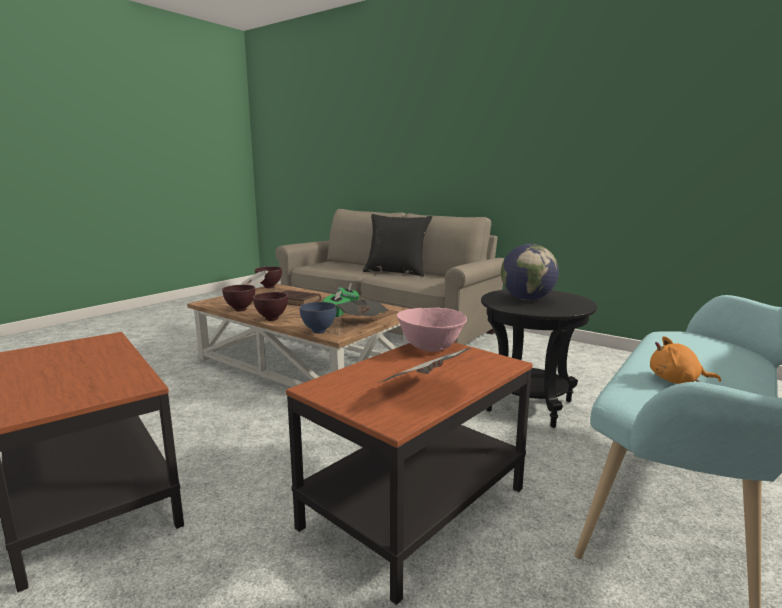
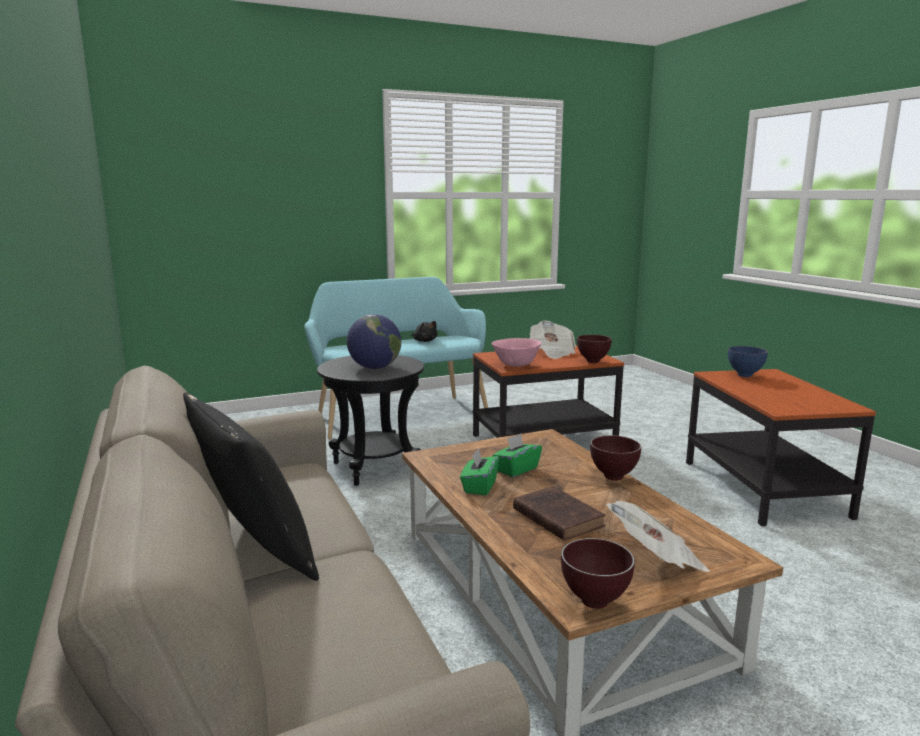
camera: 150 degrees left, 0 degrees up
(239, 310) = (664, 513): brown bowl -> brown bowl (593, 362)
(319, 332) = (562, 444): blue bowl -> blue bowl (744, 375)
(363, 322) = (499, 447): newspaper -> none
(677, 381) = (424, 341): orange plush toy -> black plush toy

